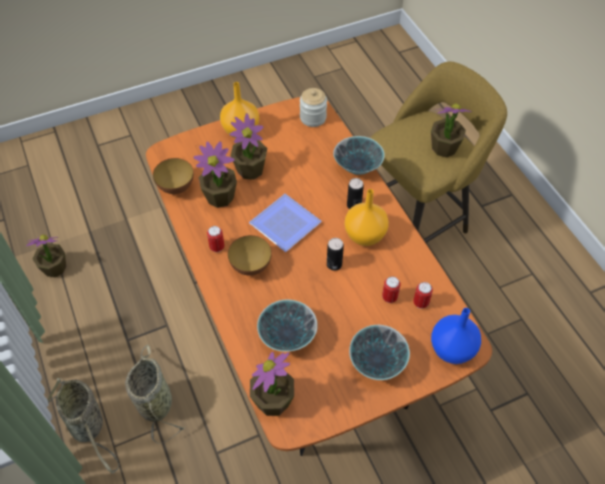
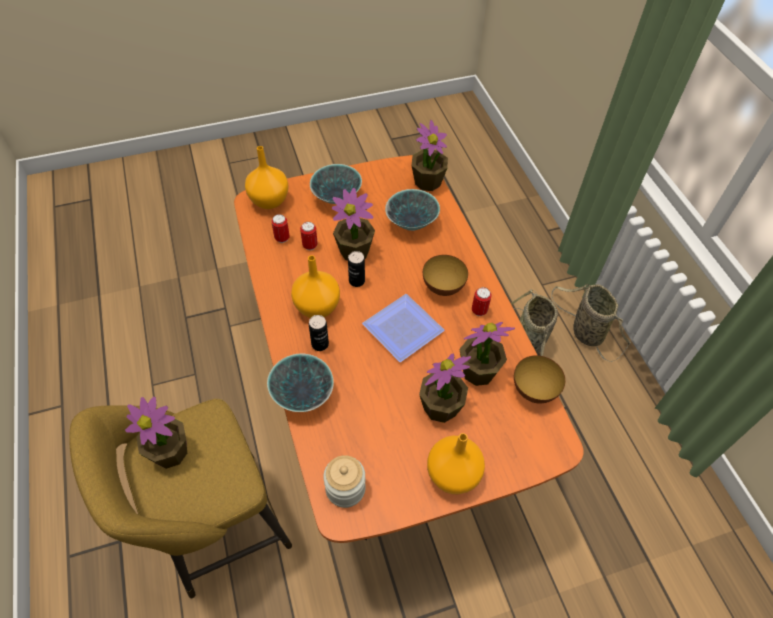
camera: 175 degrees left, 0 degrees up
(54, 268) = (675, 506): potted plant -> potted plant (355, 251)
(452, 348) = (269, 201): blue vase -> orange vase

